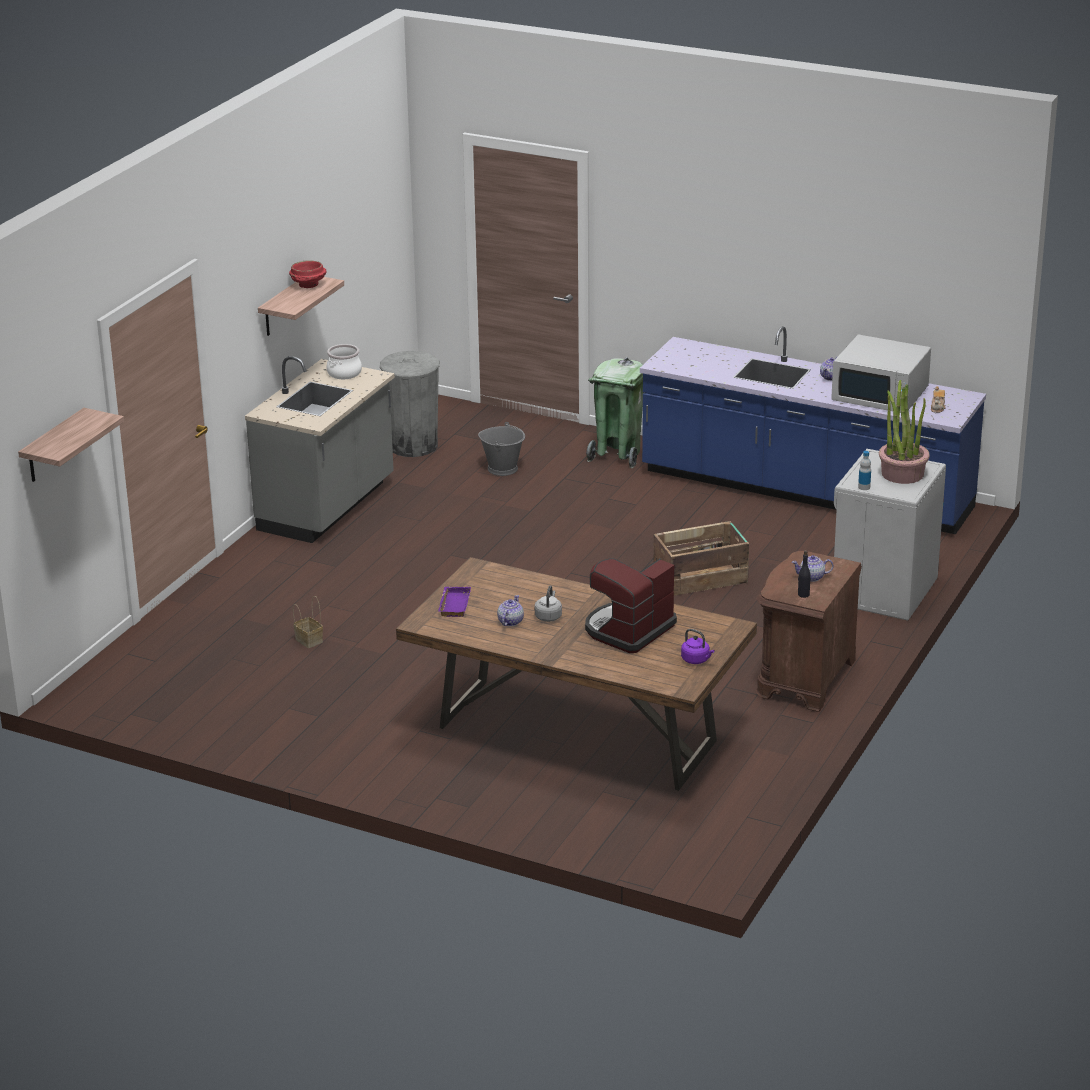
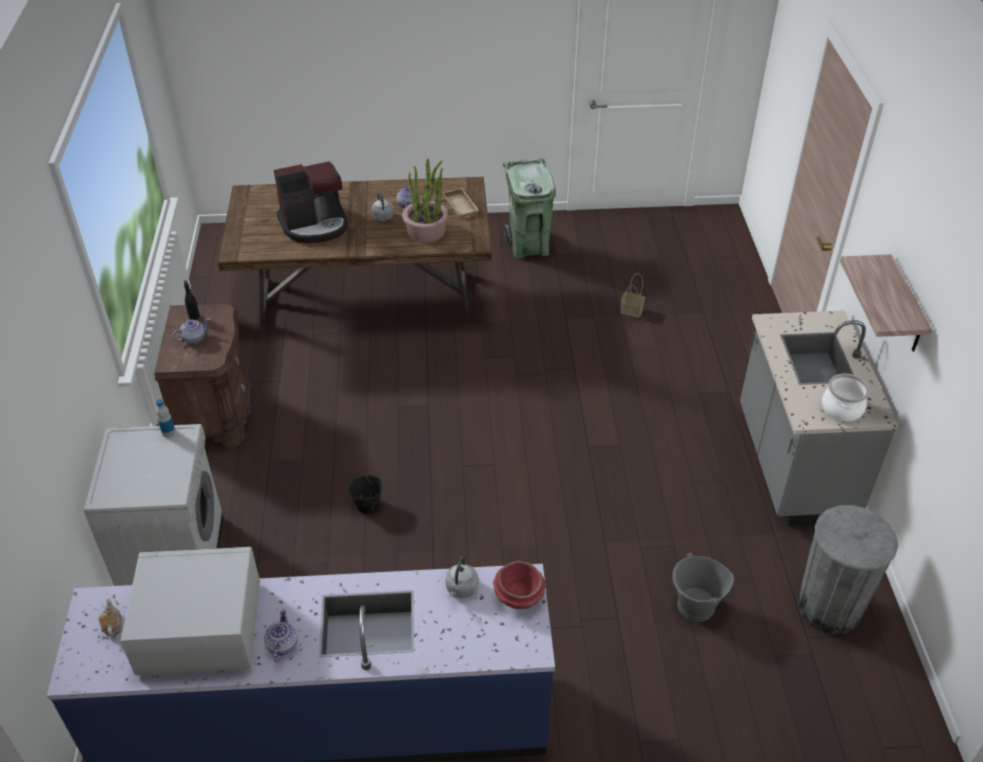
camera: 150 degrees right, 15 degrees up
(53, 447) = (787, 62): shelf -> none
(308, 285) = (898, 307): red bowl -> red bowl (518, 595)
(453, 604) = (462, 206): purple tray -> beige tray
(617, 454) = (596, 697): green trash can -> green trash can (529, 247)
(628, 630) = (315, 225): coffee machine -> coffee machine turned 60 degrees clockwise
(696, 660) = (248, 216): purple kettle -> none
(701, 370) = (461, 589): none -> grey kettle
(701, 578) = (367, 505): crate -> black bucket
(902, 473) = (131, 472): potted plant -> potted plant (426, 231)

